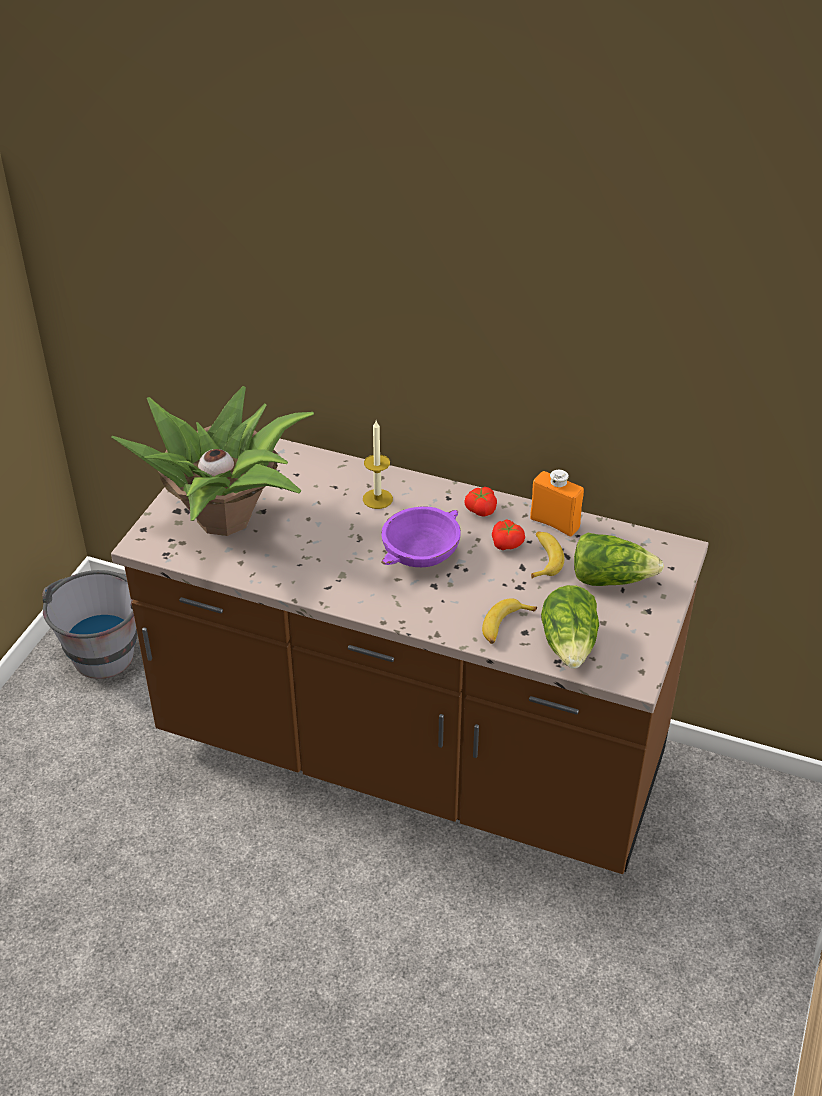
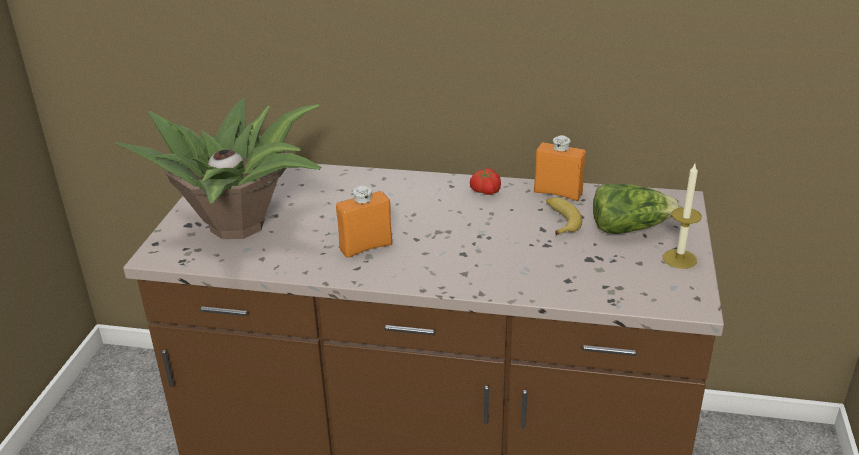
camera: 10 degrees left, 10 degrees down
(106, 647) = (122, 401): grey bucket -> none
(342, 563) = (366, 247): none -> orange bottle
(377, 499) = (385, 194): candle -> candle (679, 259)
(420, 552) = (440, 229): purple bowl -> none
(505, 626) = (546, 278): banana -> none
(507, 544) = (521, 213): tomato -> none
(570, 645) = (616, 285): lettuce -> none

